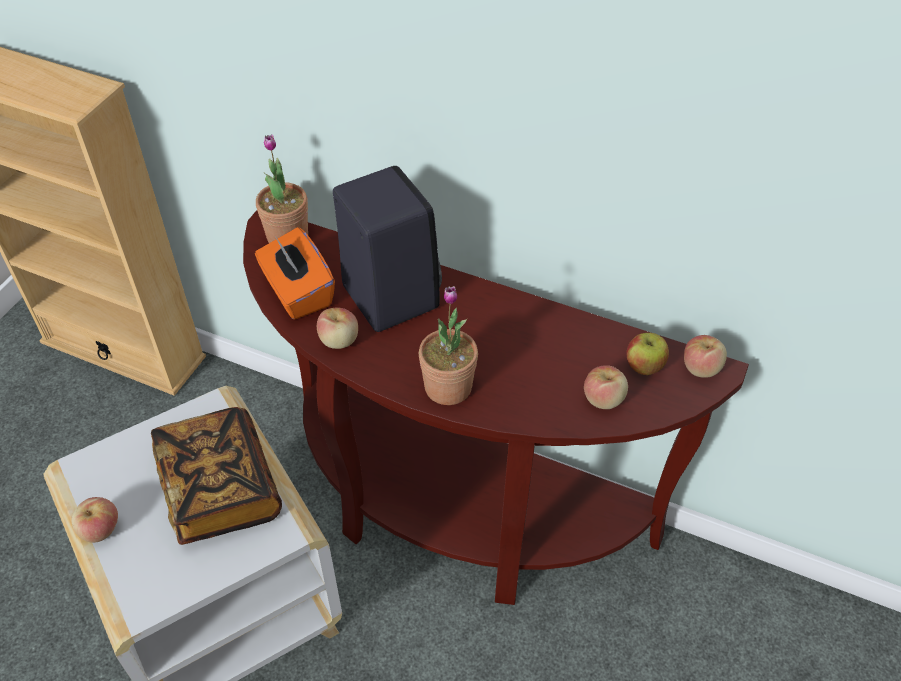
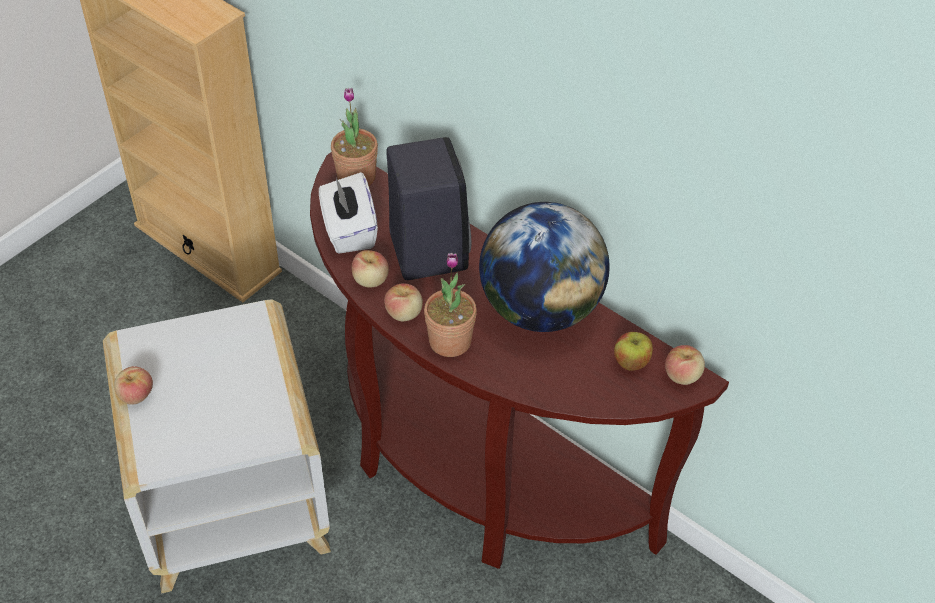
camera: 15 degrees right, 0 degrees up
(220, 490) = (241, 387): book -> none
(297, 293) = (349, 230): orange tissue box -> white tissue box
(529, 331) = (540, 309): none -> globe
(603, 399) = (582, 382): apple -> apple (404, 313)

